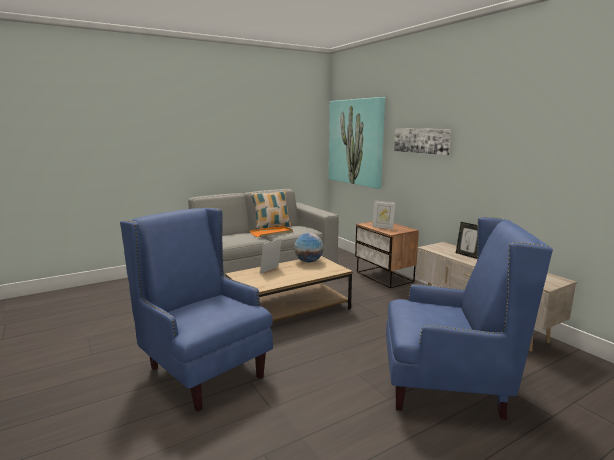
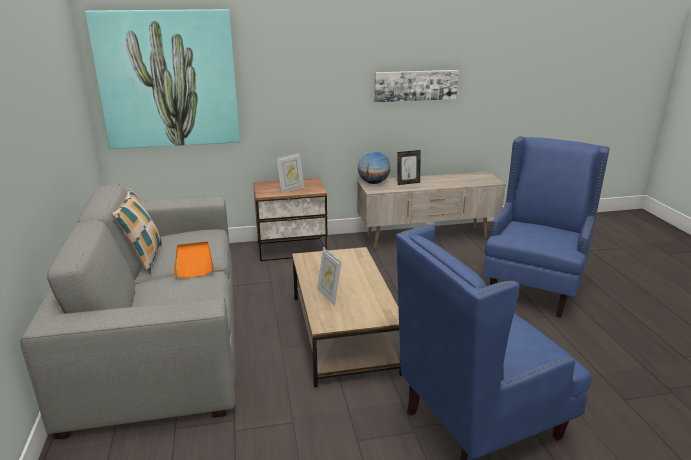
camera: 70 degrees left, 10 degrees up
(308, 261) = (312, 265): globe -> globe (373, 183)
(421, 140) = (305, 69): picture -> picture (415, 85)

